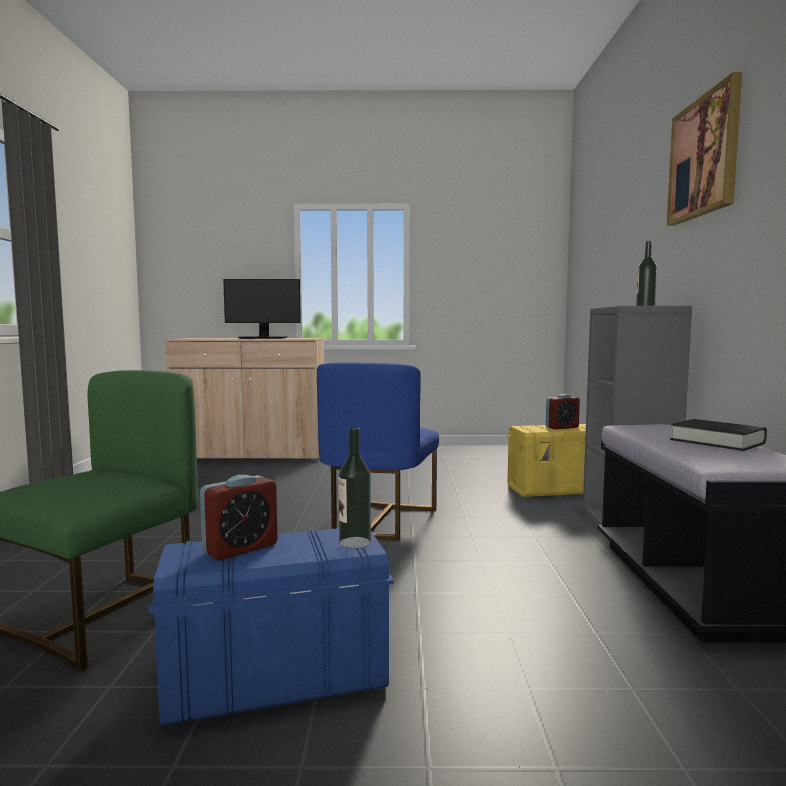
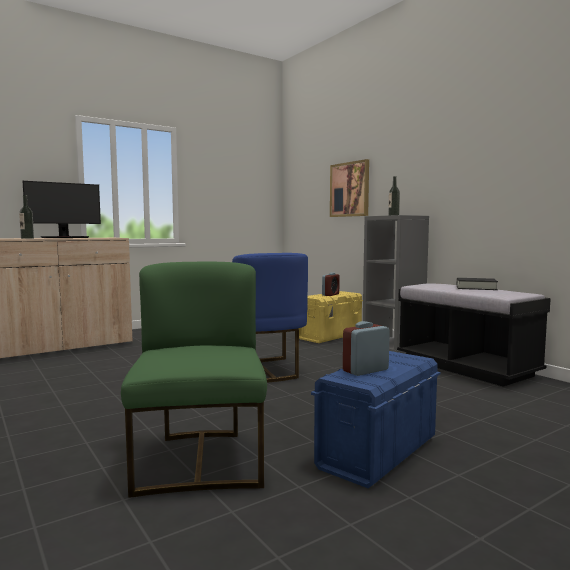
camera: 35 degrees left, 0 degrees up
(240, 548) = (365, 370): alarm clock -> alarm clock turned 135 degrees counterclockwise
(354, 542) = (407, 357): bottle -> bottle (27, 238)
(704, 157) = (430, 132): picture -> picture (350, 189)

